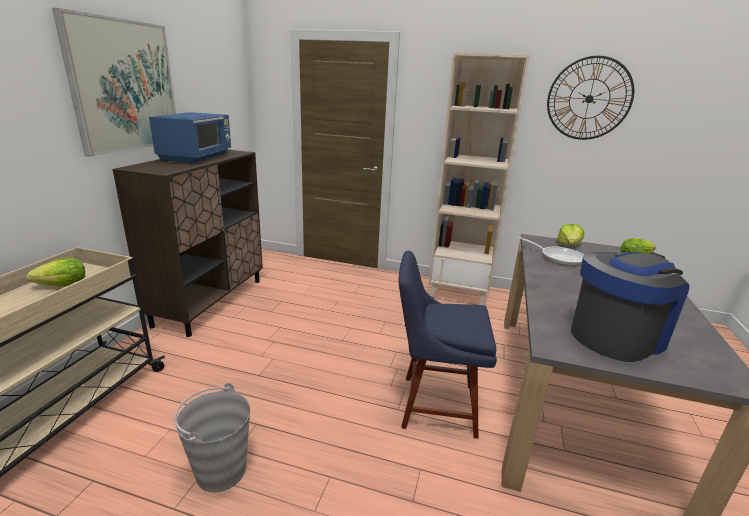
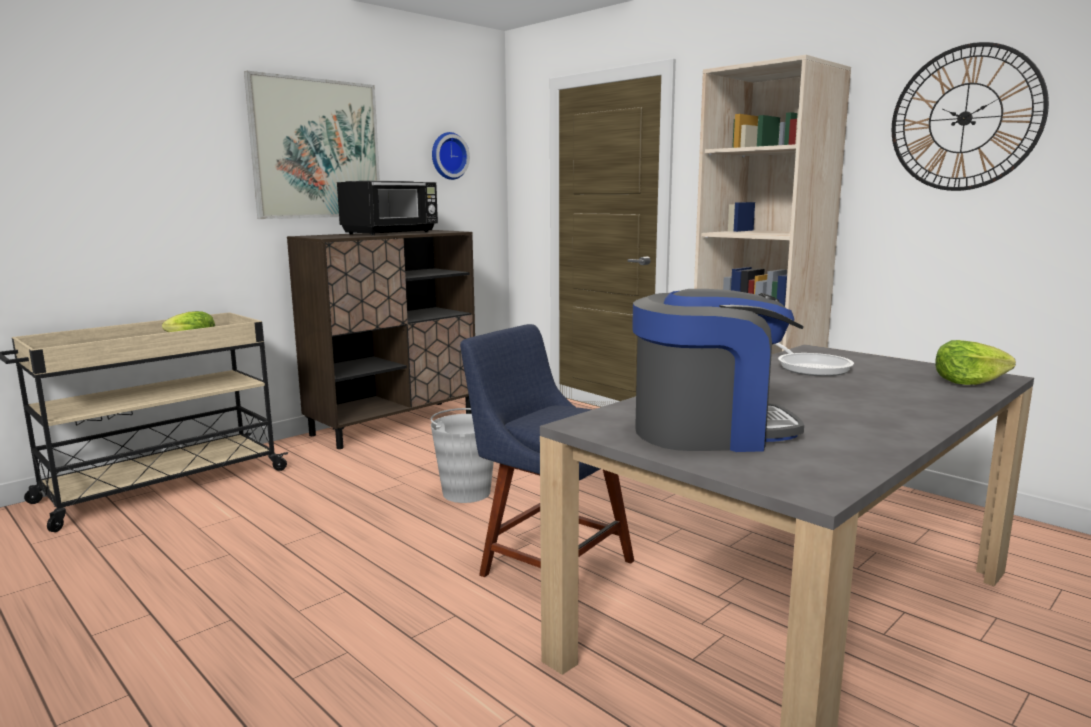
camera: 30 degrees right, 10 degrees down
(197, 157) = (391, 233): blue microwave -> black microwave
(216, 87) = (448, 156): none -> wall clock
(220, 470) = (249, 556): grey bucket -> grey bucket (466, 493)
(569, 245) = (865, 360): lettuce -> none

